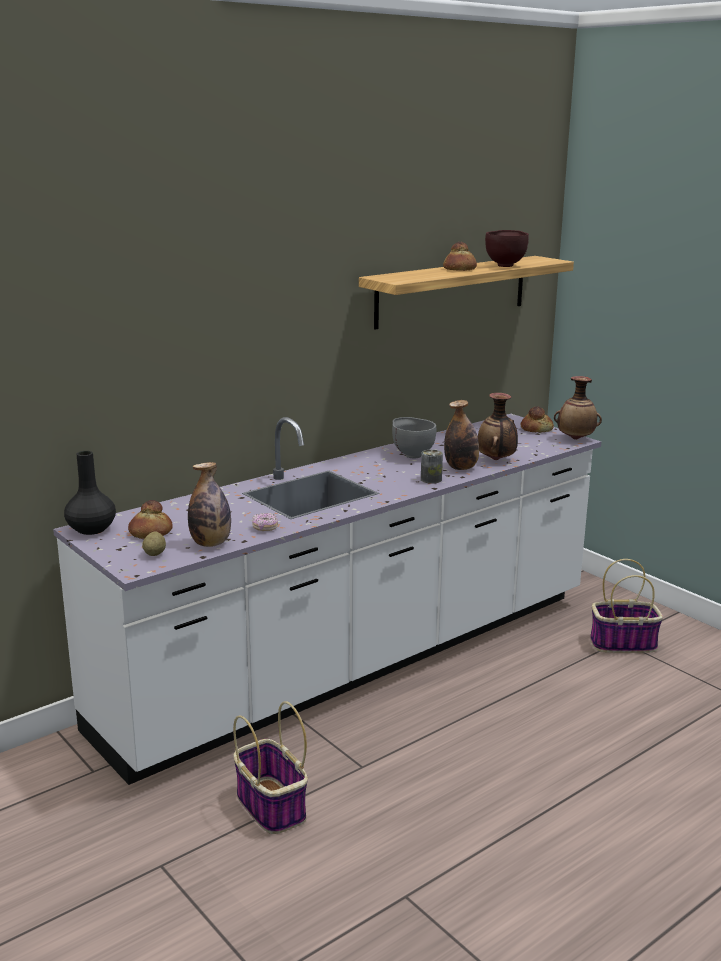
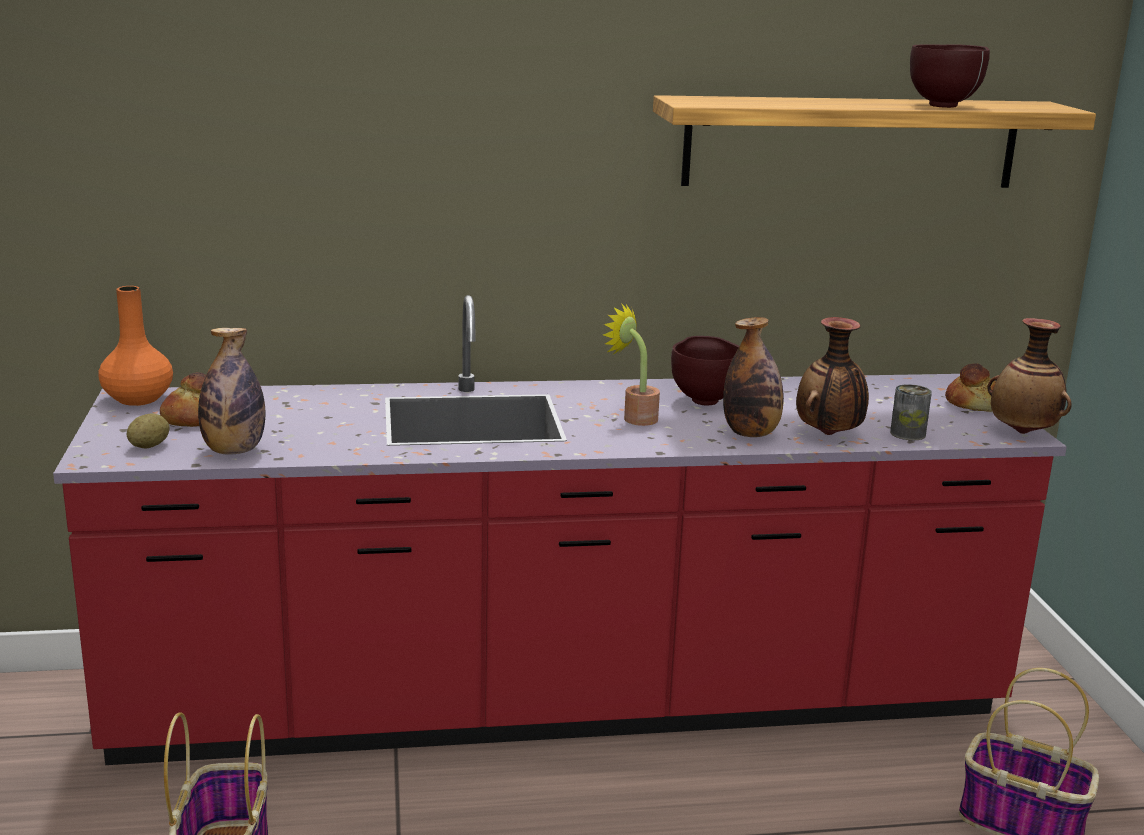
camera: 30 degrees right, 0 degrees up
(91, 529) = (137, 399): black vase -> orange vase
(265, 528) = (333, 448): donut -> none
(358, 661) = (562, 705): white counter -> red counter
(393, 473) = (634, 417): none -> potted plant
(412, 455) = (704, 400): grey bowl -> brown bowl
(431, 479) = (675, 439): can -> can (907, 434)
(460, 269) = (849, 102): bread -> none

